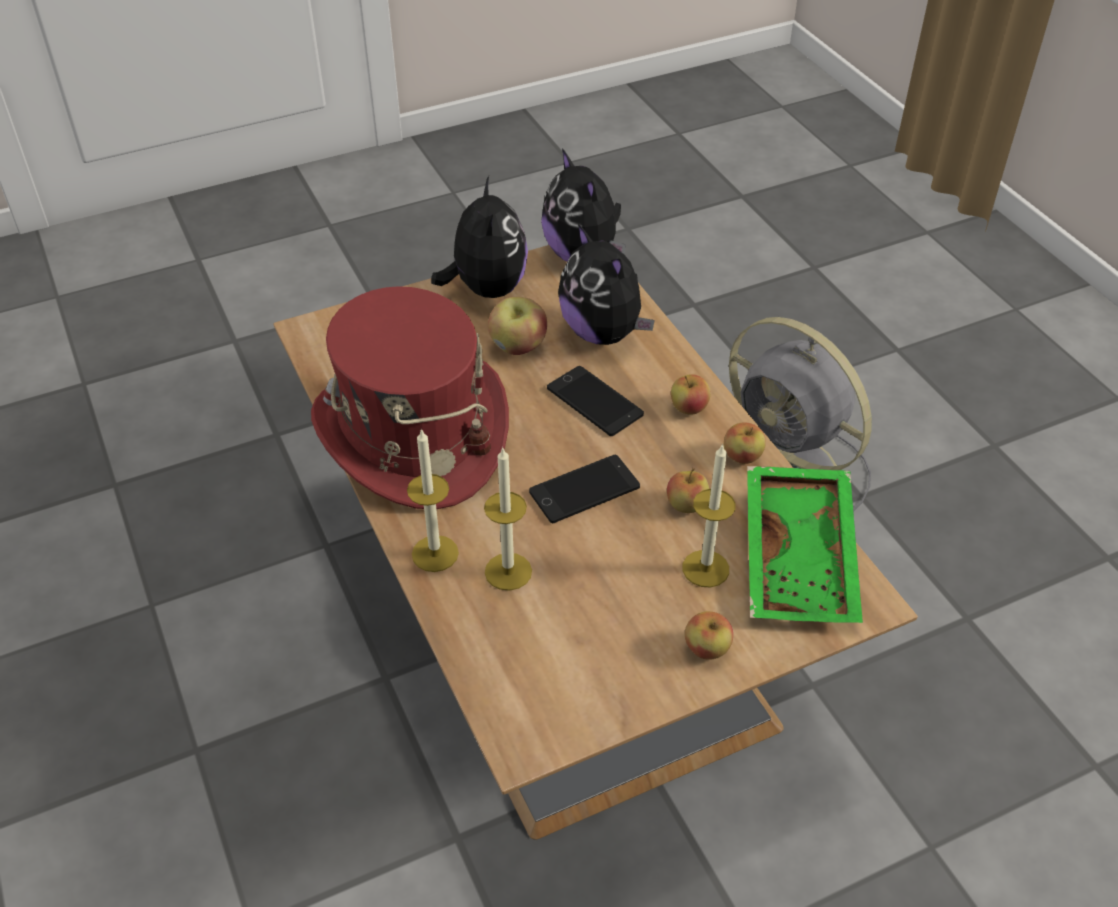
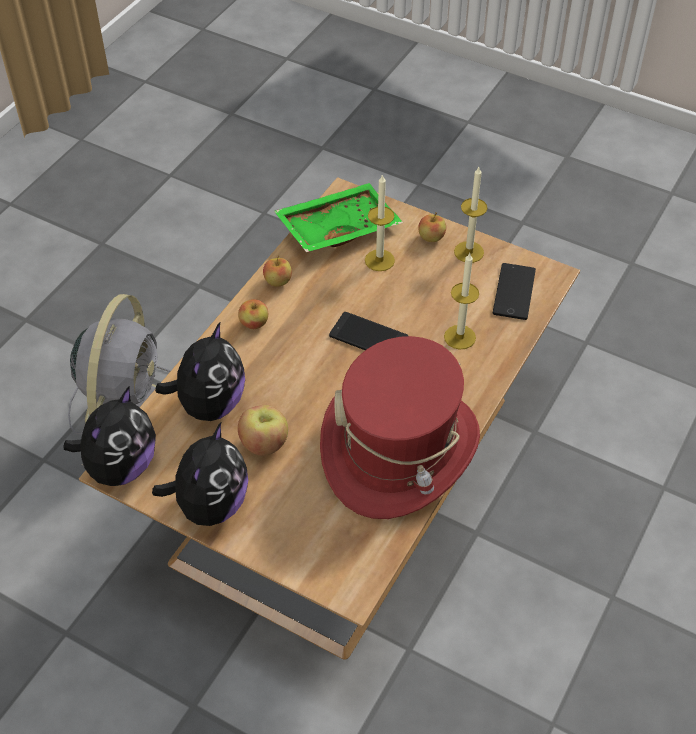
camera: 125 degrees left, 5 degrees up
(435, 553) = (479, 376): candle -> candle (469, 252)
(486, 288) = (210, 505): plush toy -> plush toy turned 150 degrees clockwise
(594, 402) = (287, 372): phone -> phone (514, 292)
(686, 505) = (340, 288): apple -> none

